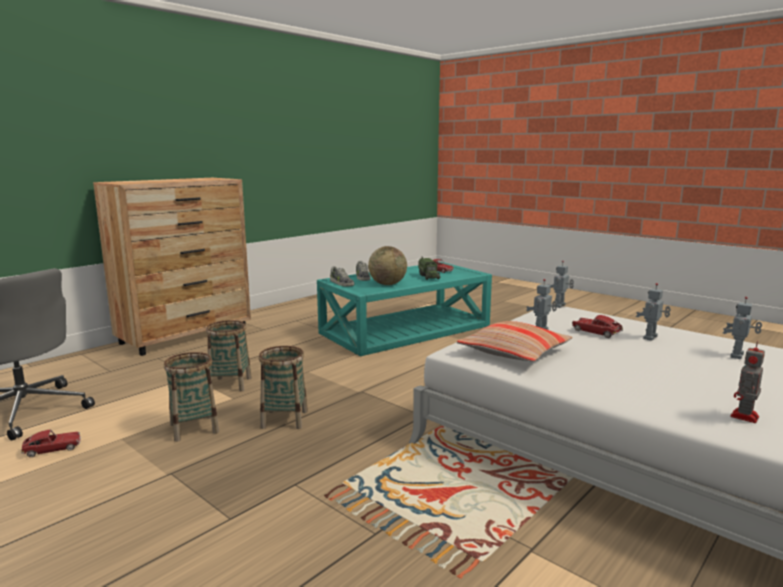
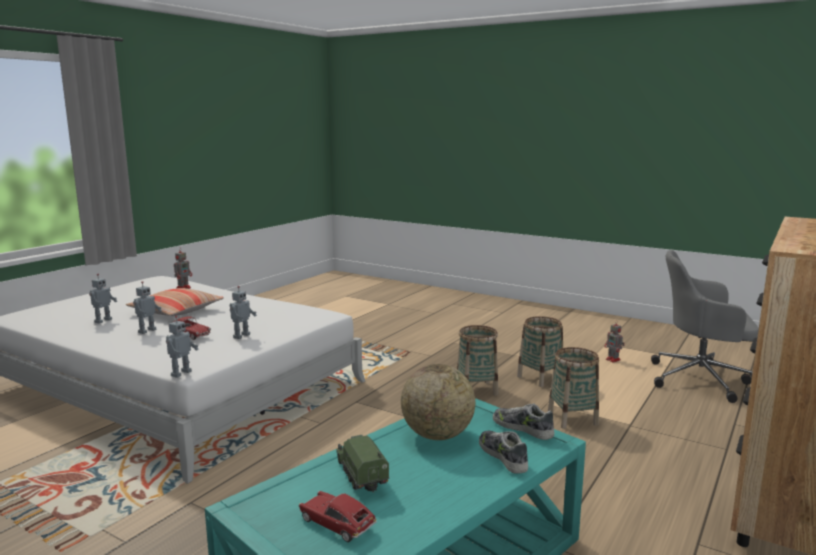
camera: 170 degrees right, 0 degrees up
(52, 449) = (613, 360): toy car -> toy robot
(514, 352) = (281, 316): pillow -> pillow (176, 311)

